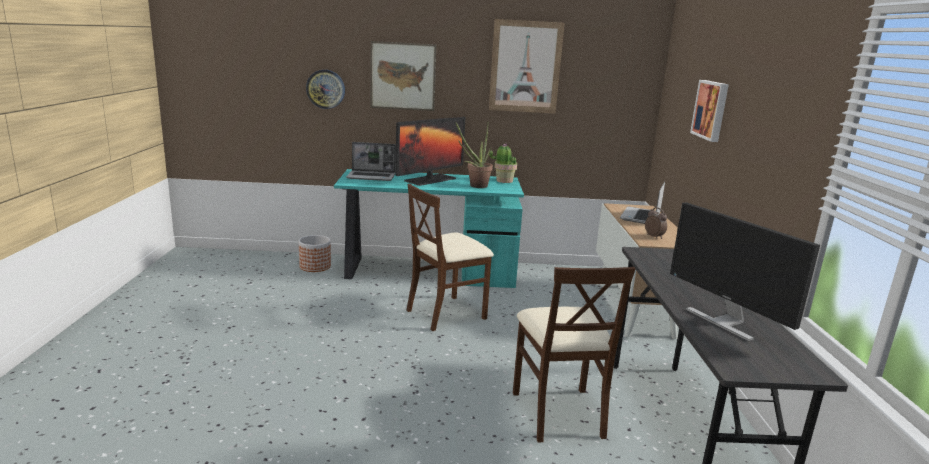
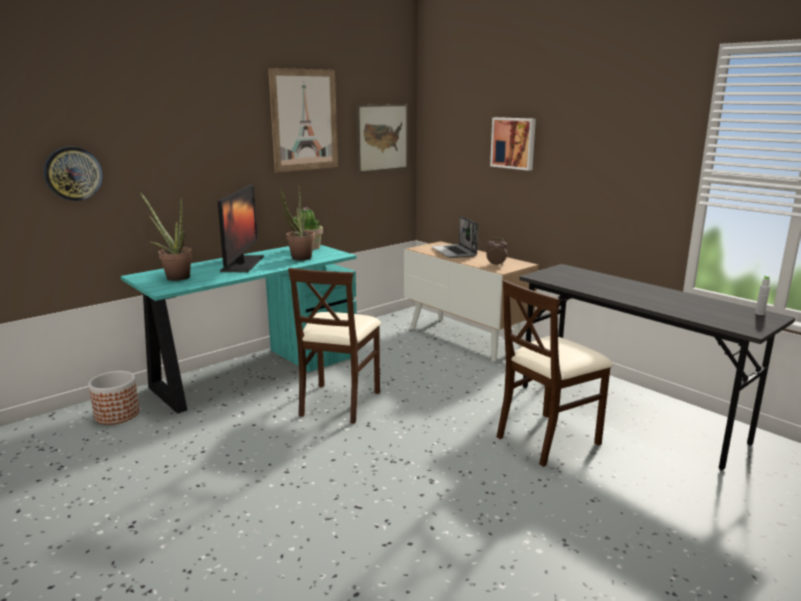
camera: 40 degrees left, 0 degrees up
(372, 177) = (174, 277): laptop -> potted plant
(403, 76) = (175, 144): picture -> picture (382, 137)
(558, 413) = (547, 438): beige chair -> beige chair turned 105 degrees clockwise
(725, 321) = (681, 304): monitor -> none
(804, 364) = (759, 313): none -> grey bottle

